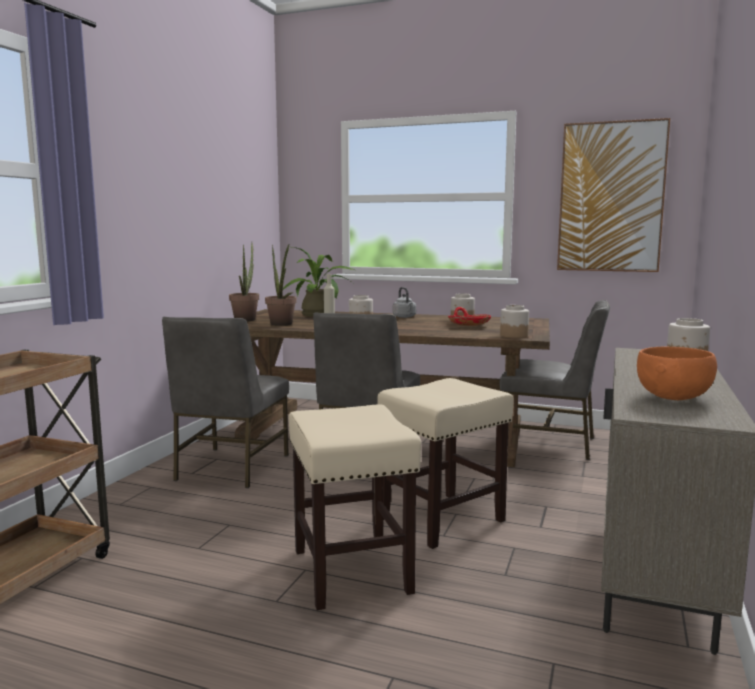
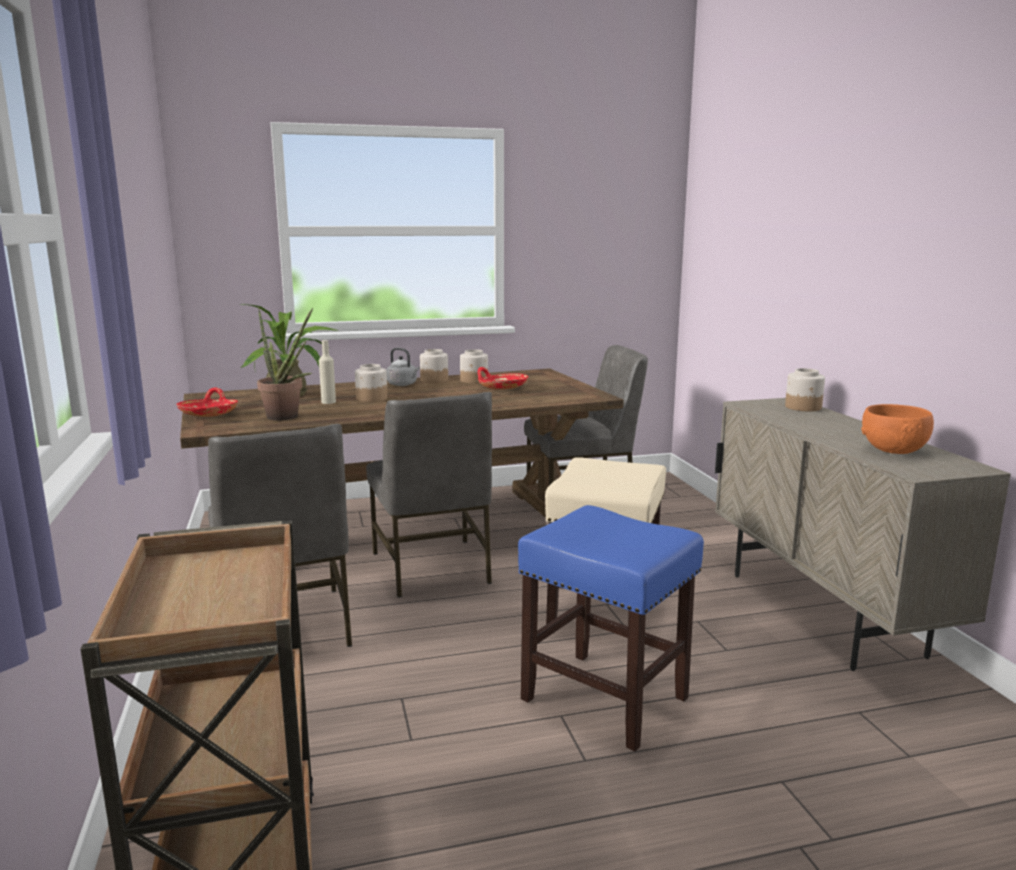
camera: 35 degrees left, 5 degrees up
(246, 319) = (209, 415): potted plant -> red bowl
(352, 571) = (606, 699): beige stool -> blue stool
(513, 335) = (577, 396): jar -> jar (434, 380)
(611, 197) = (604, 233): picture -> none

